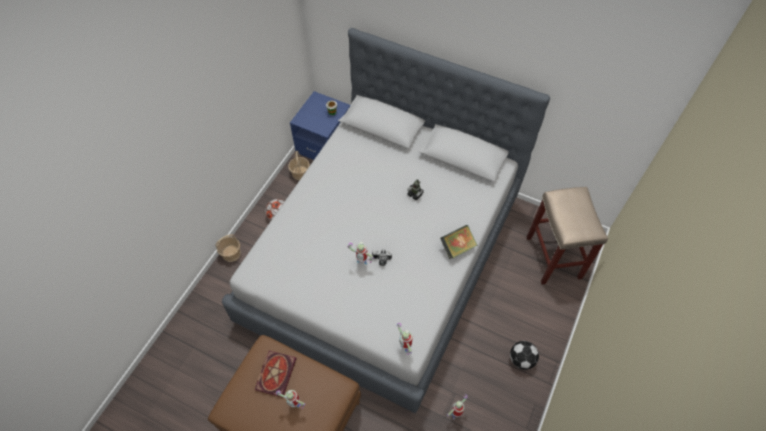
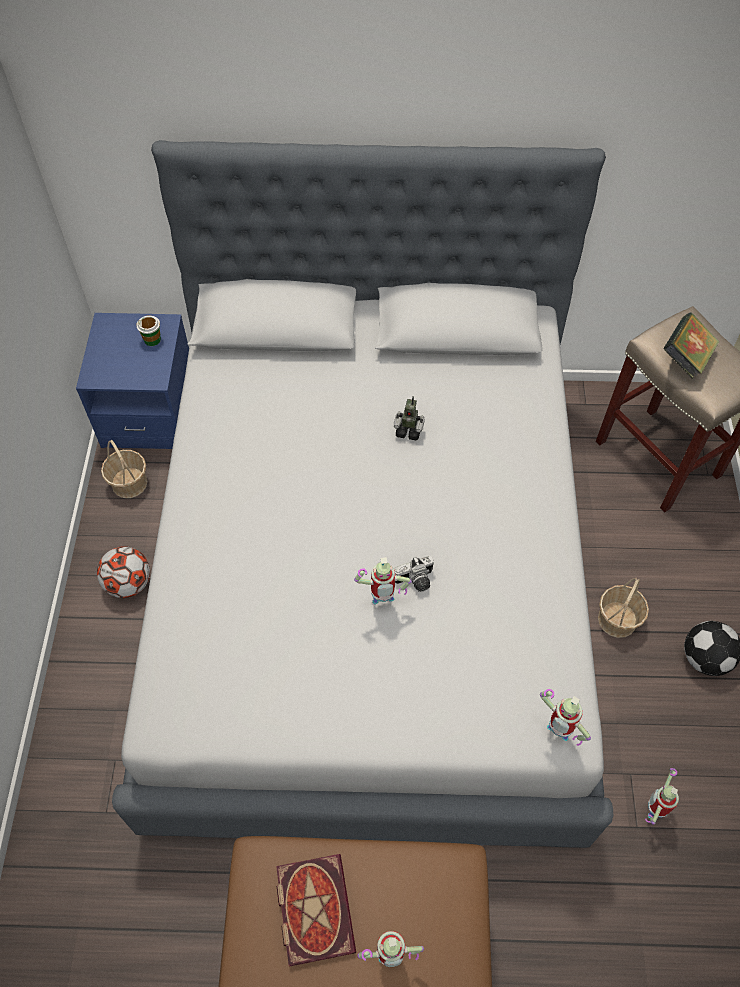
camera: 25 degrees left, 0 degrees up
(231, 253) = (65, 696): basket -> basket (617, 619)
(457, 247) = (540, 498): book -> book (685, 358)

